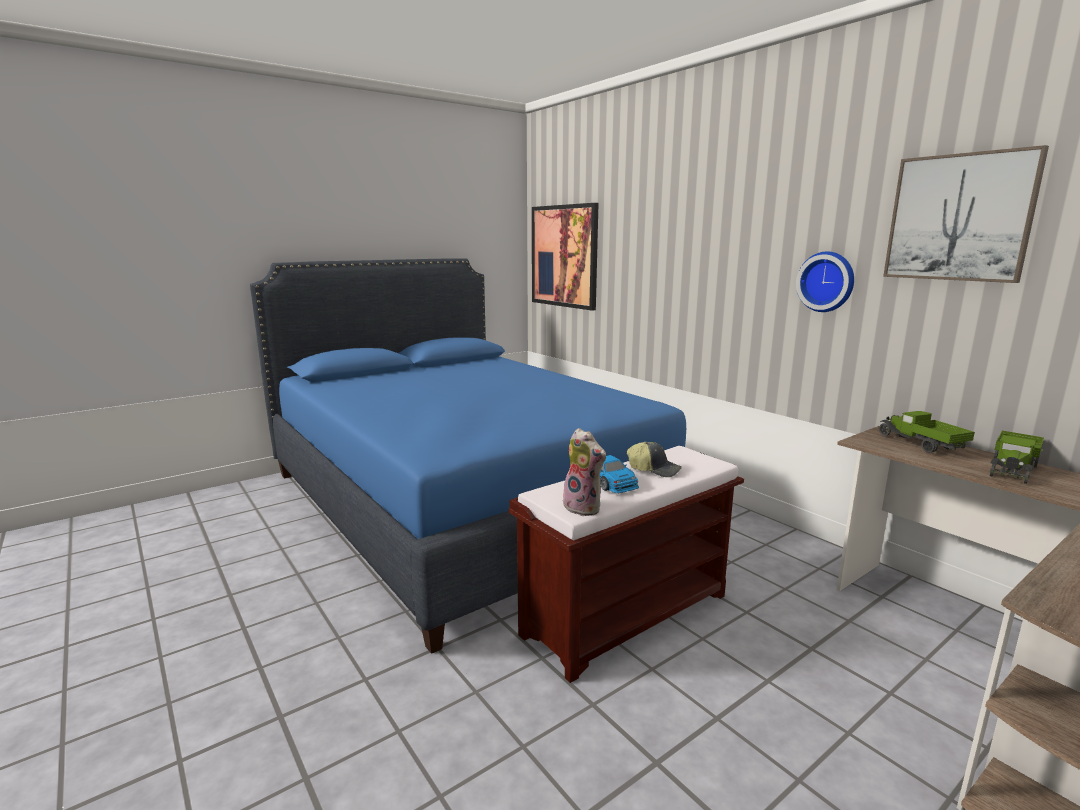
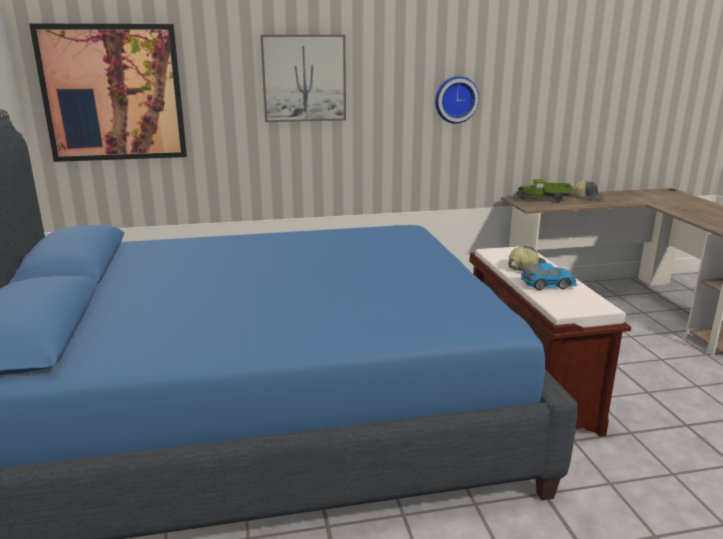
camera: 65 degrees left, 5 degrees up
(584, 507) = (594, 301): plush toy -> none
(959, 218) = (535, 51): picture -> picture (304, 78)
(1013, 468) = (589, 198): toy truck -> cap

